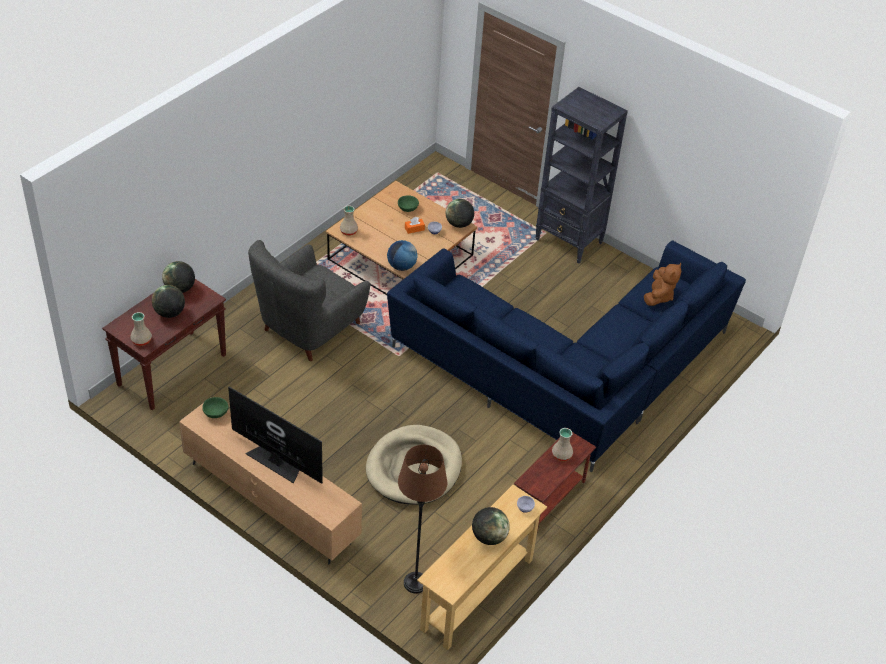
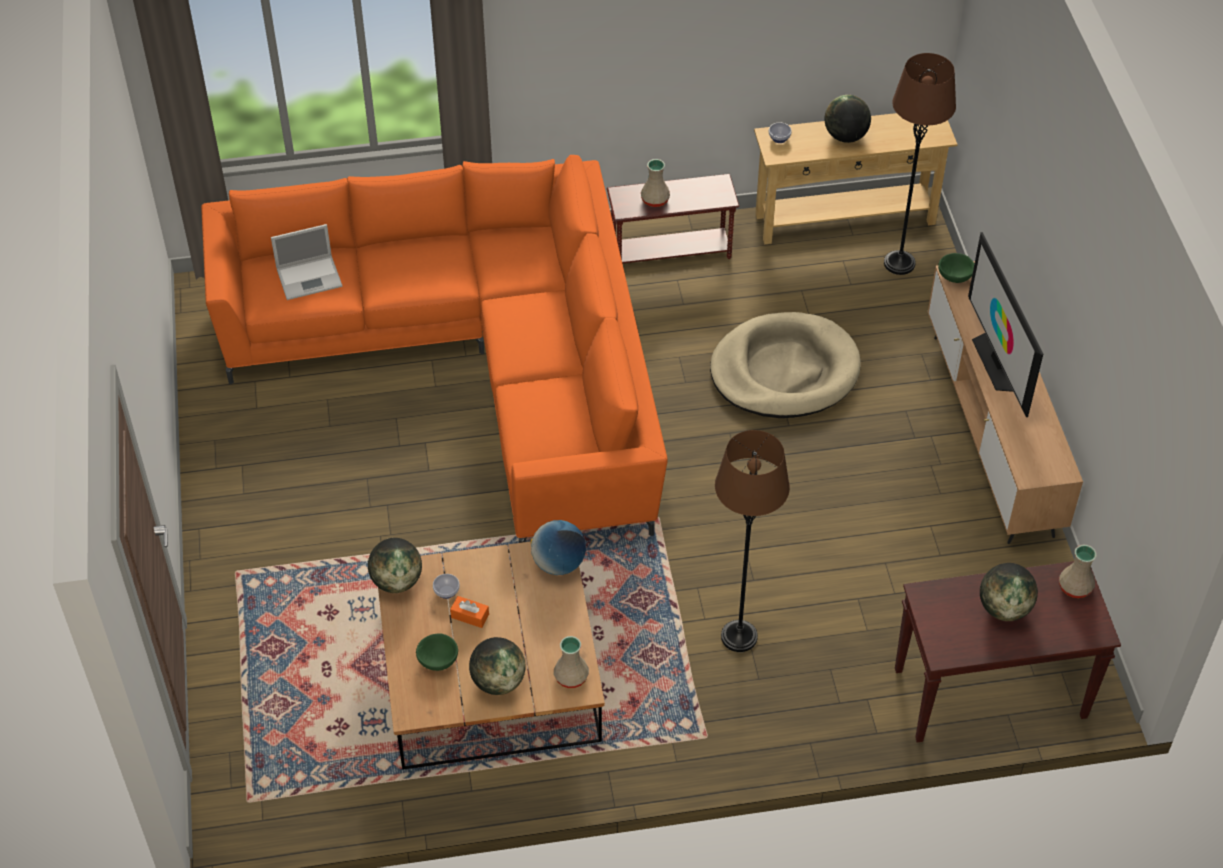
camera: 135 degrees left, 5 degrees up
(180, 289) = (959, 642): globe -> globe (498, 681)
(215, 413) = (1027, 463): green bowl -> green bowl (955, 276)
(309, 328) = (739, 637): grey armchair -> brown floor lamp
(568, 373) = (475, 363): blue sofa -> orange sofa
(569, 241) = (225, 535): black bookcase -> none
(659, 296) = (310, 277): brown plush toy -> laptop

